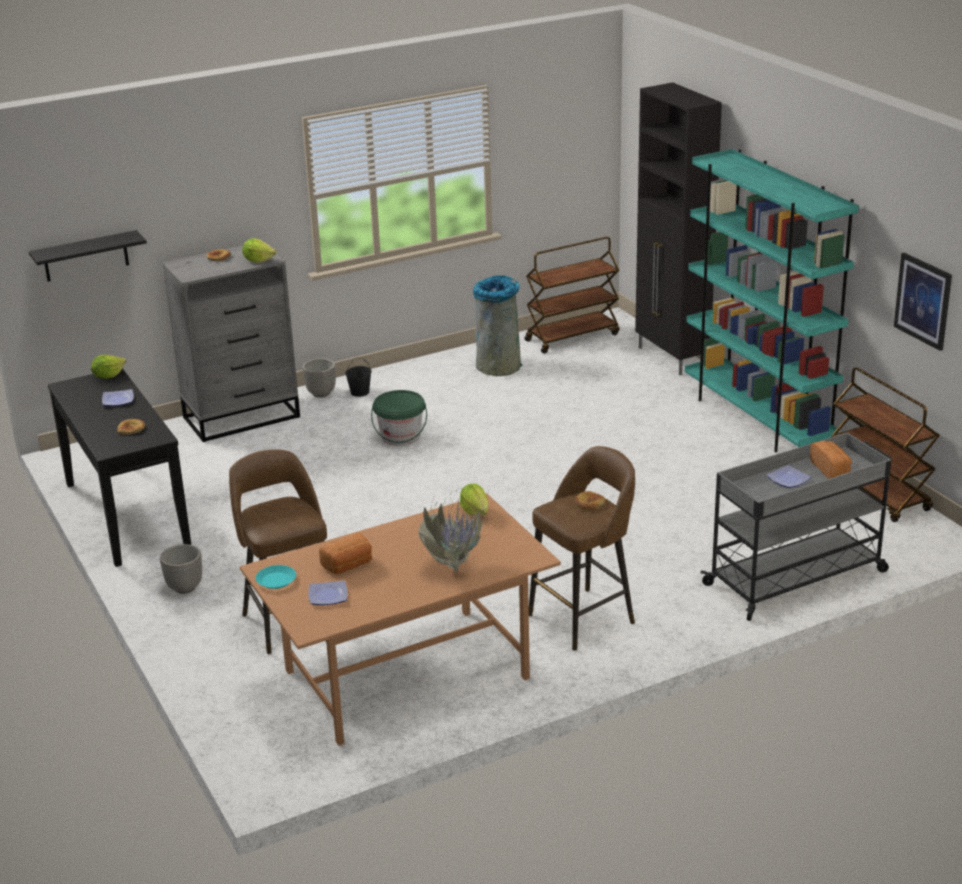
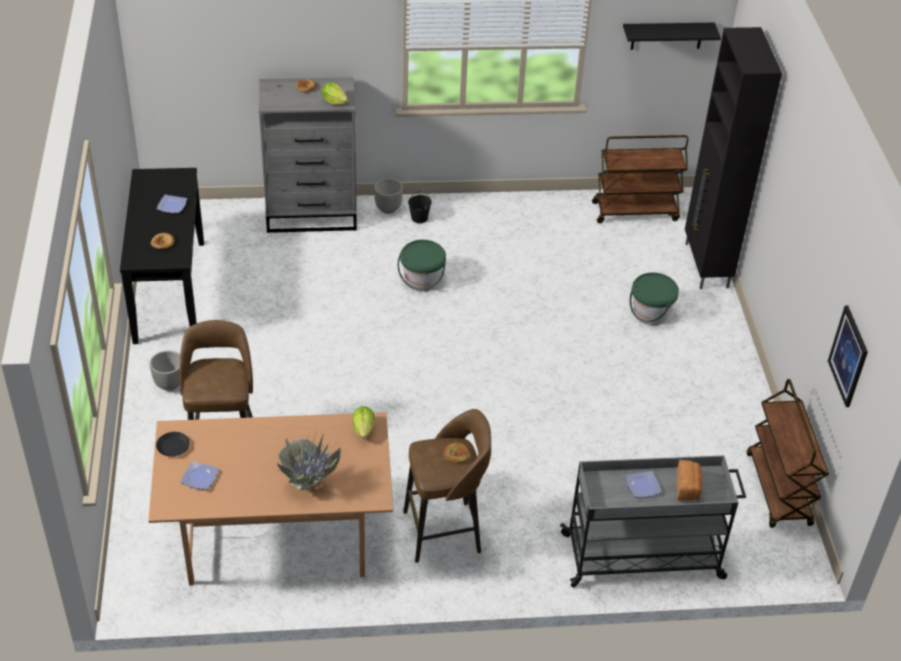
camera: 20 degrees right, 15 degrees up
(86, 256) = (193, 63): black shelf -> black shelf (667, 35)
(108, 376) = (180, 175): lettuce -> none
(276, 581) = (173, 447): turquoise plate -> black plate
(348, 565) = (233, 451): bread -> none
(498, 365) = (550, 225): grey trash can -> none
(649, 403) = (650, 313): none -> green bucket
(757, 419) = (733, 365): turquoise bookcase -> none

